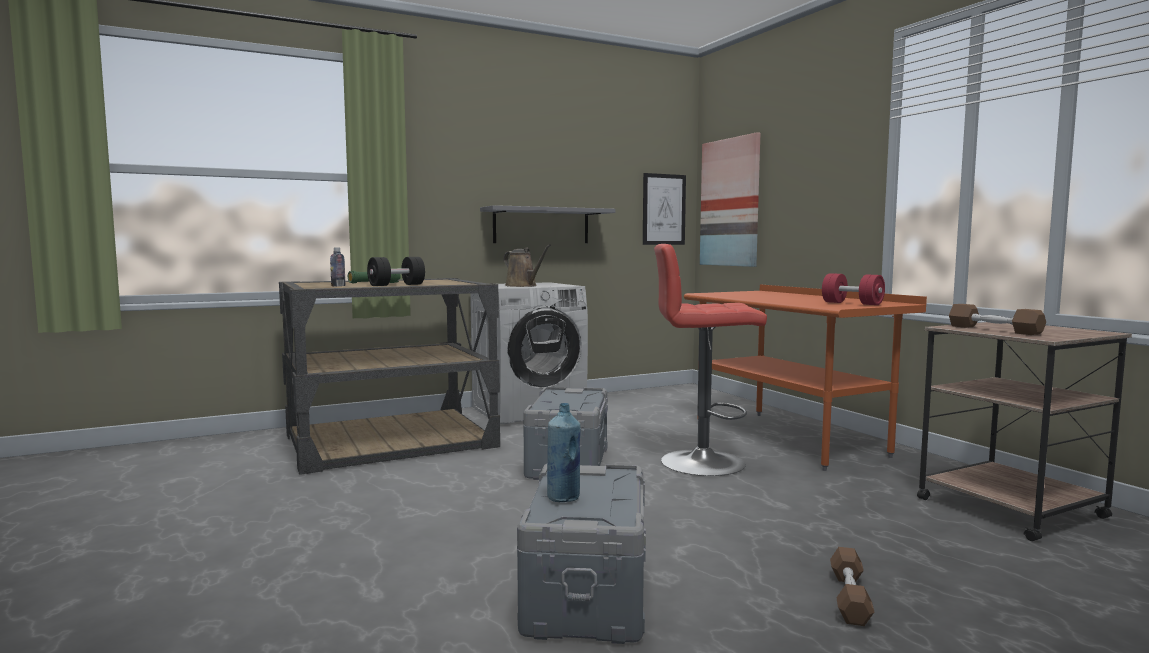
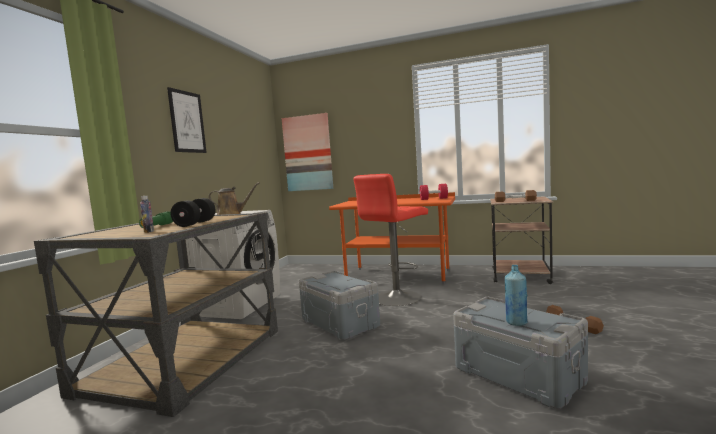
camera: 45 degrees left, 0 degrees up
(541, 226) = (211, 172): grey shelf -> none
(664, 209) = (266, 158): picture -> picture (187, 122)

